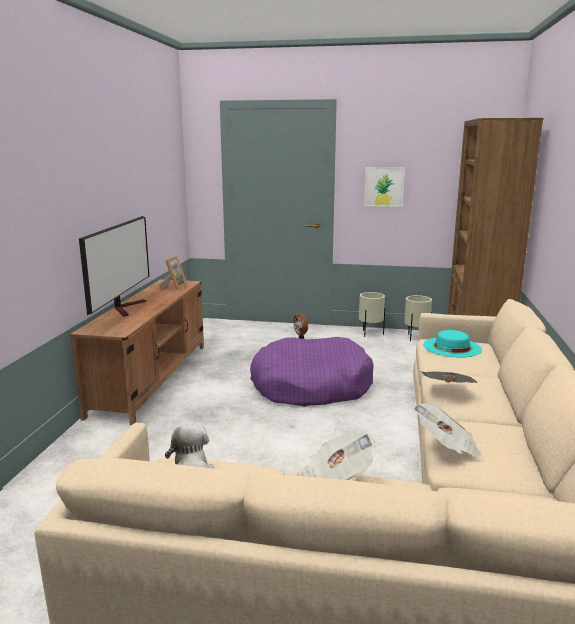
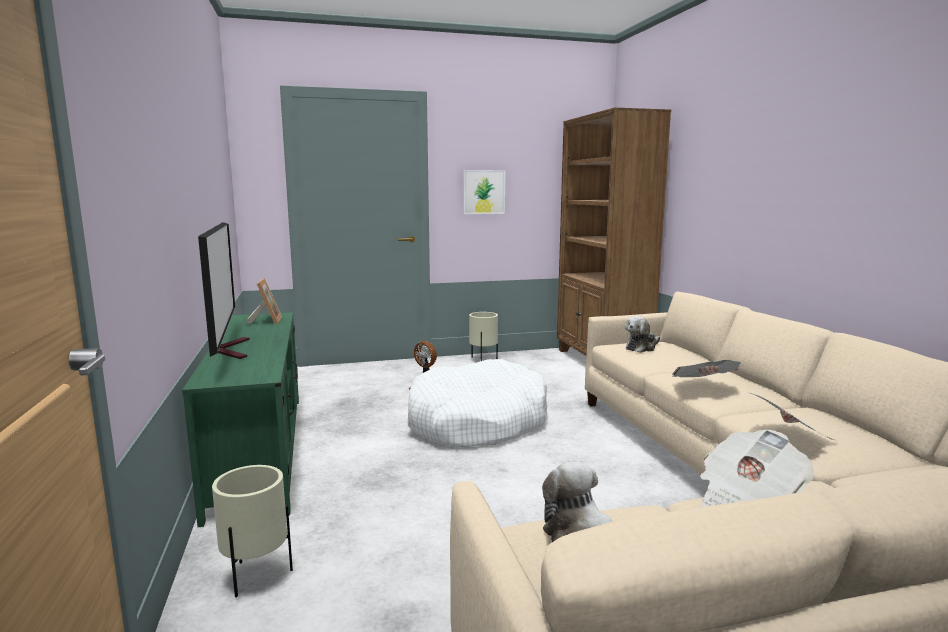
camera: 25 degrees left, 5 degrees down
(152, 378) = (260, 449): brown tv stand -> green tv stand
(311, 386) = (477, 422): purple dog bed -> white dog bed
(416, 338) = (533, 358): beige planter -> beige planter (257, 577)
(452, 347) = (642, 347): turquoise hat -> plush toy

